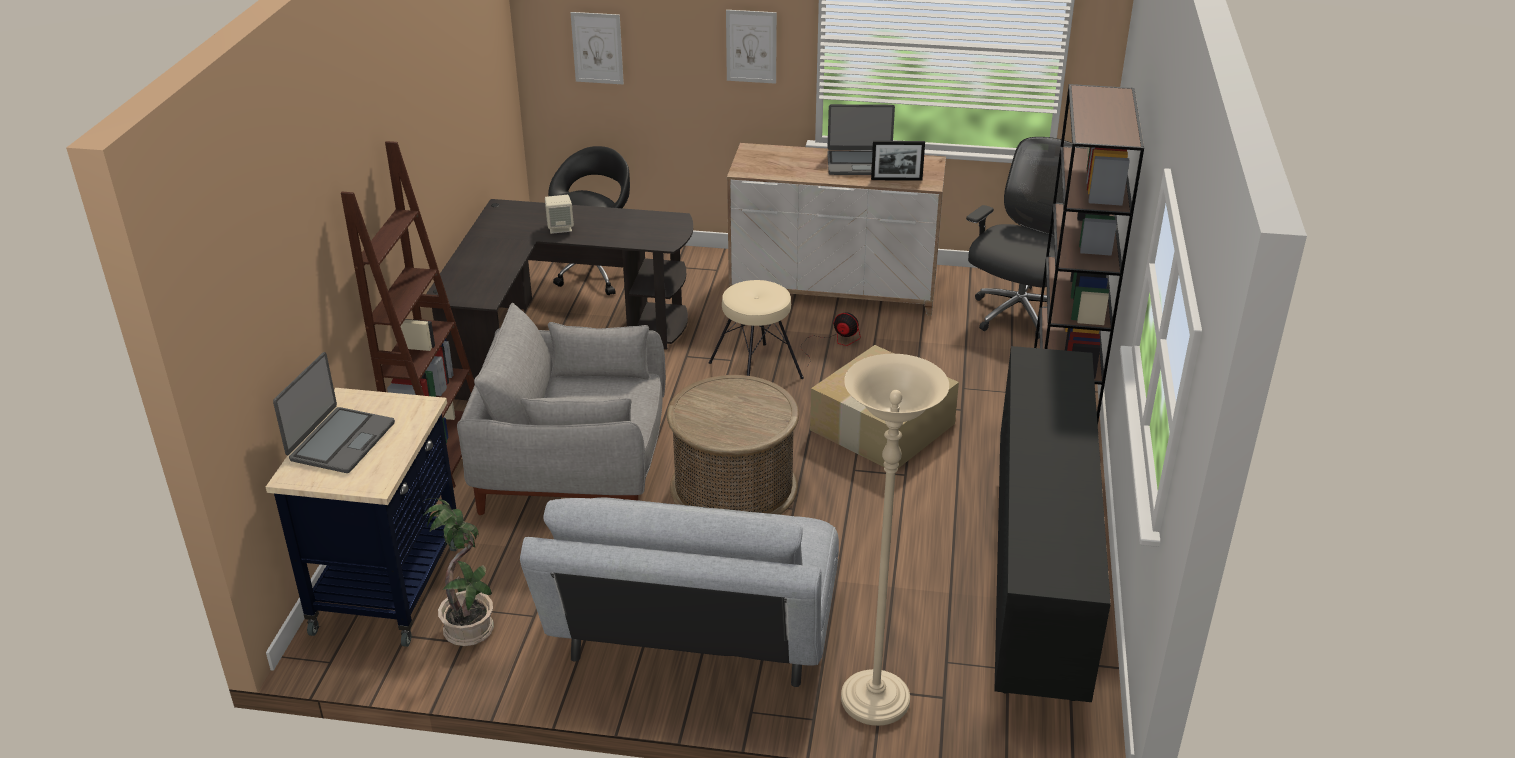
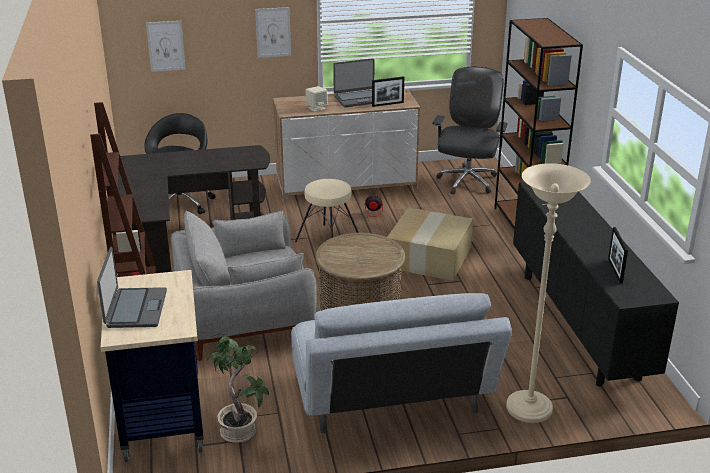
camera: 20 degrees left, 5 degrees down
(560, 228) = (178, 165): beige speaker -> beige speaker (316, 108)
(1049, 527) = (615, 271): none -> picture frame

